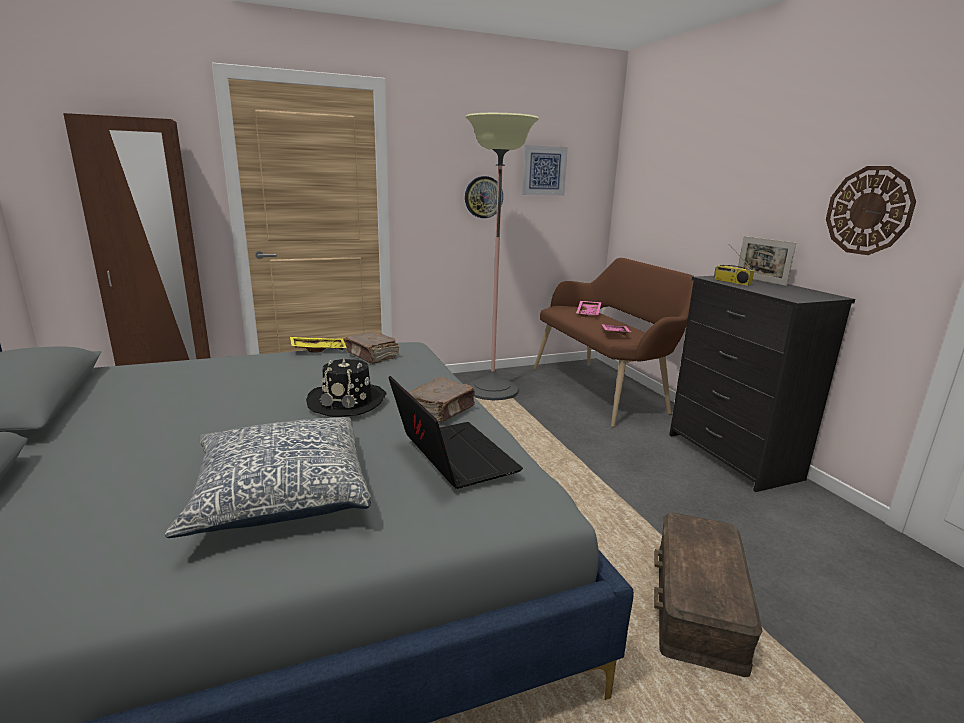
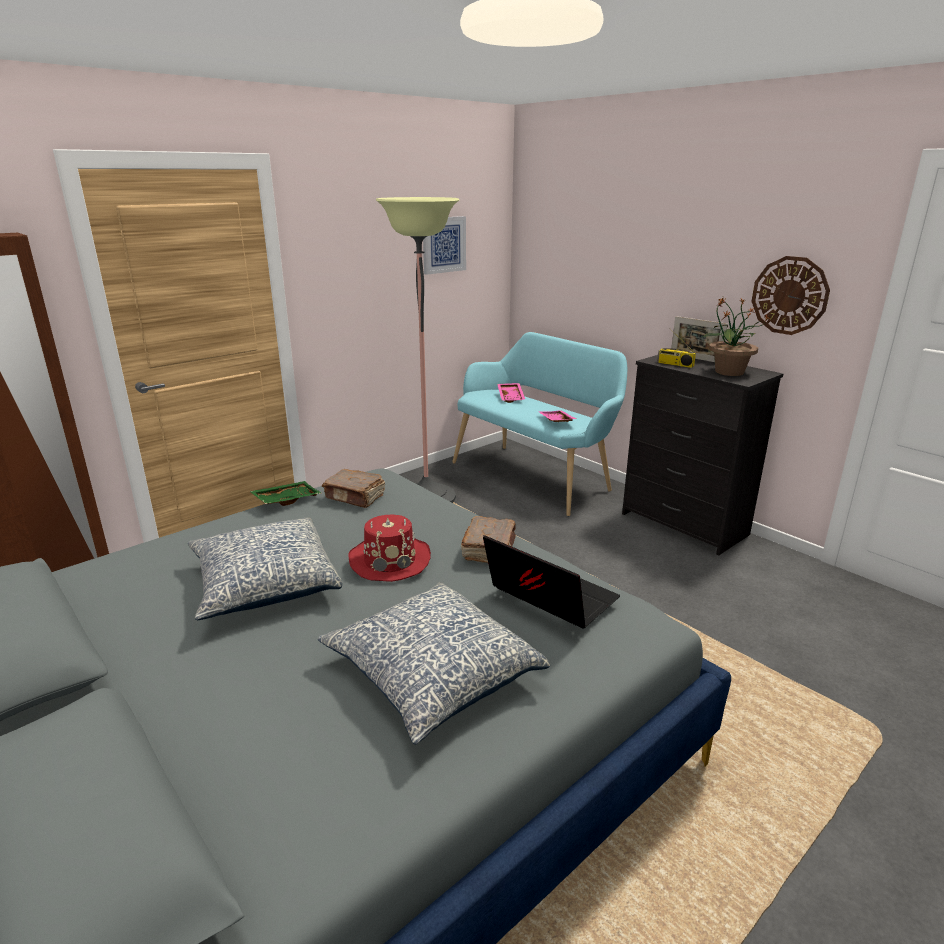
camera: 20 degrees left, 5 degrees up
(233, 398) = (264, 583): none -> pillow
(318, 349) = (286, 500): yellow tray -> green tray
(348, 401) = (390, 560): black hat -> red hat
(483, 197) = (386, 282): wall clock -> none
(603, 390) = (536, 475): brown bench -> turquoise bench
(699, 606) = (729, 669): brown storage box -> none
(786, 292) = (728, 372): none -> potted plant

